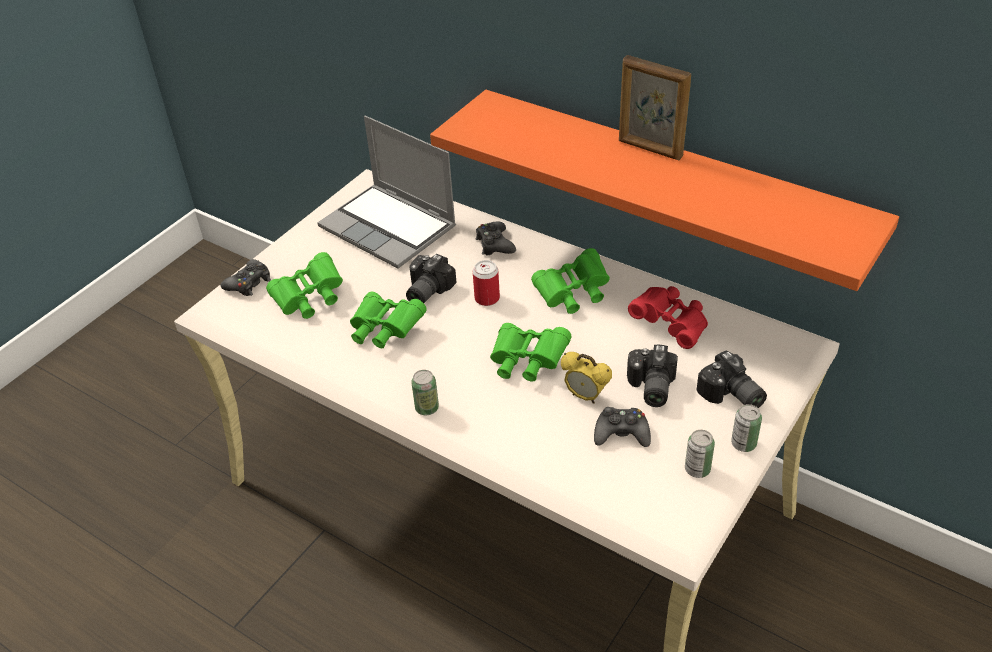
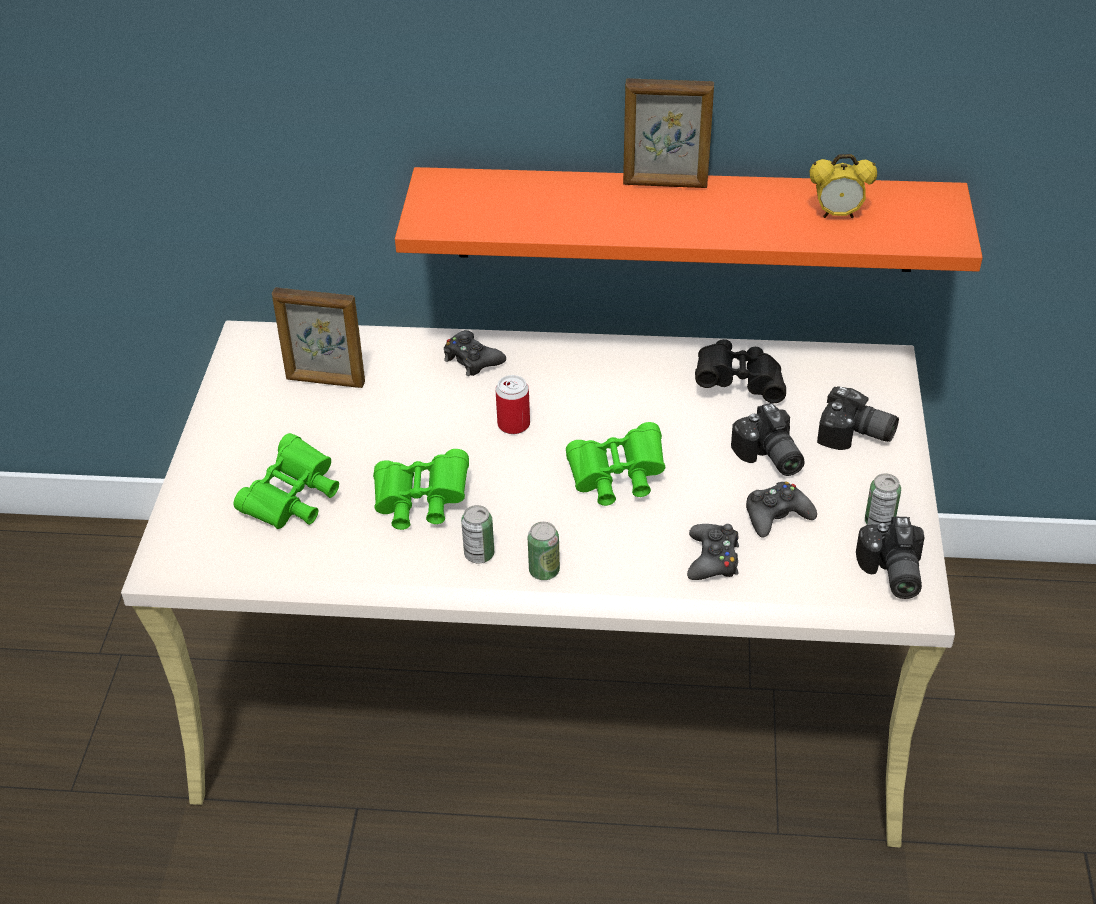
camera: 30 degrees left, 0 degrees up
(249, 283) = (193, 509): black game controller -> black game controller (713, 559)
(390, 227) = (325, 381): laptop -> picture frame
(425, 291) = (432, 441): camera -> camera (890, 573)
(573, 294) = (608, 386): green binoculars -> none
(585, 396) = (709, 492): alarm clock -> alarm clock (837, 215)
(671, 325) = (739, 383): red binoculars -> black binoculars
(743, 444) = (904, 479): can -> can (479, 554)

